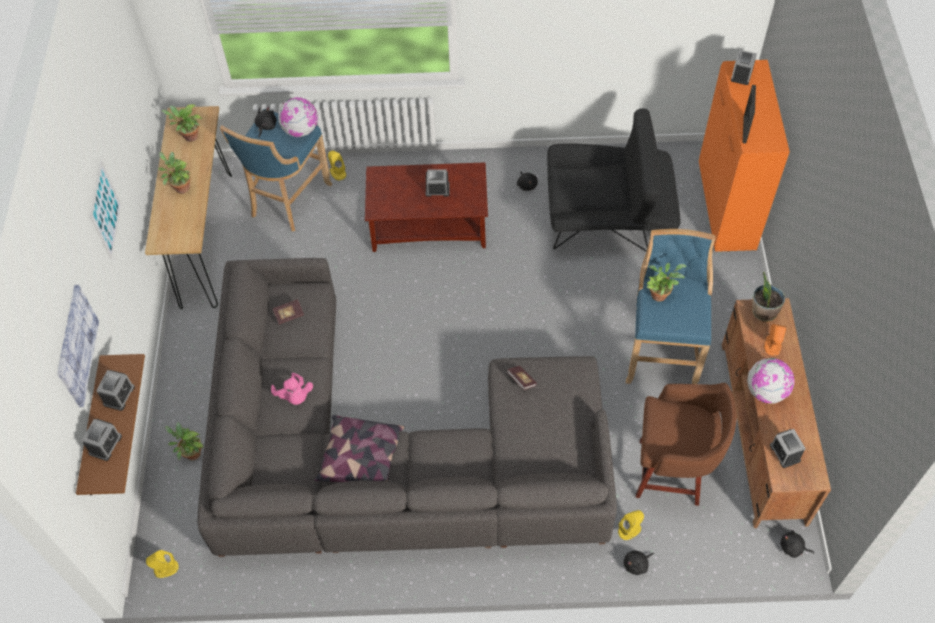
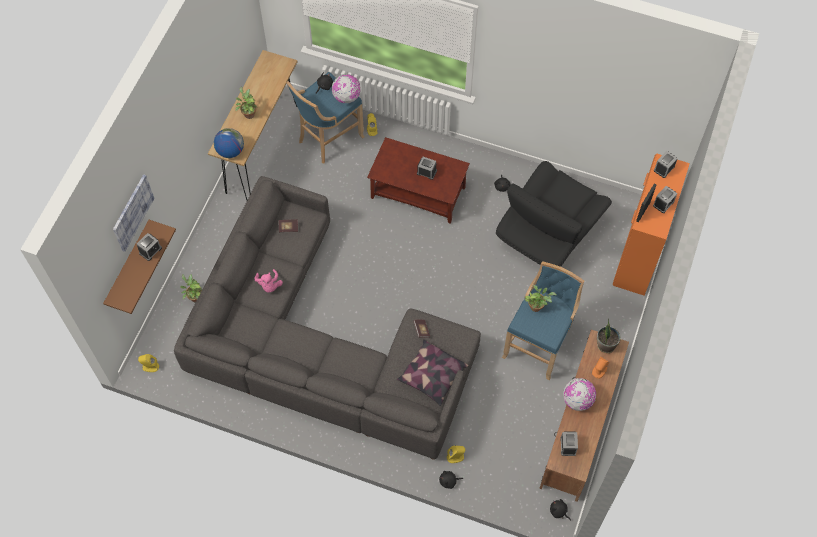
camera: 20 degrees right, 5 degrees up
(105, 210) = (184, 125): picture -> none
(105, 445) = (131, 279): alarm clock -> alarm clock (663, 203)
(175, 240) = (230, 151): none -> globe
(189, 137) = (268, 77): potted plant -> none
(361, 460) = (294, 344): pillow -> pillow (432, 376)
(608, 219) = (548, 233): black armchair -> black armchair turned 105 degrees clockwise
(672, 472) = (503, 430): brown stool -> none

